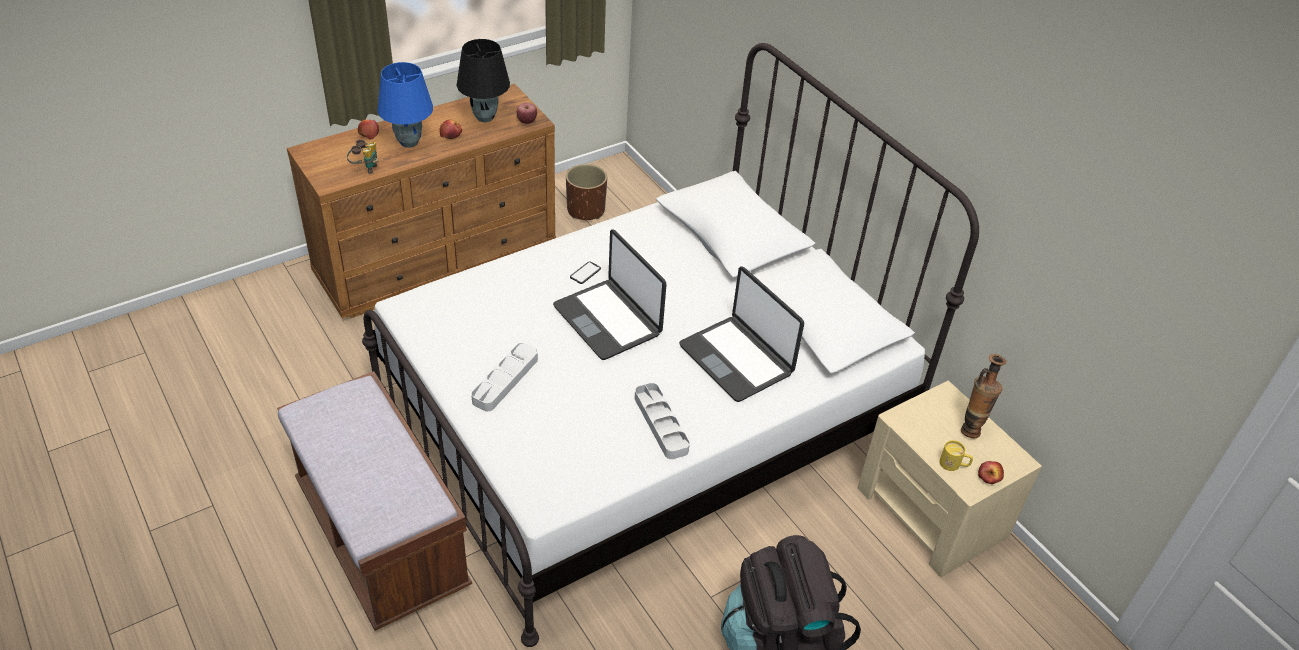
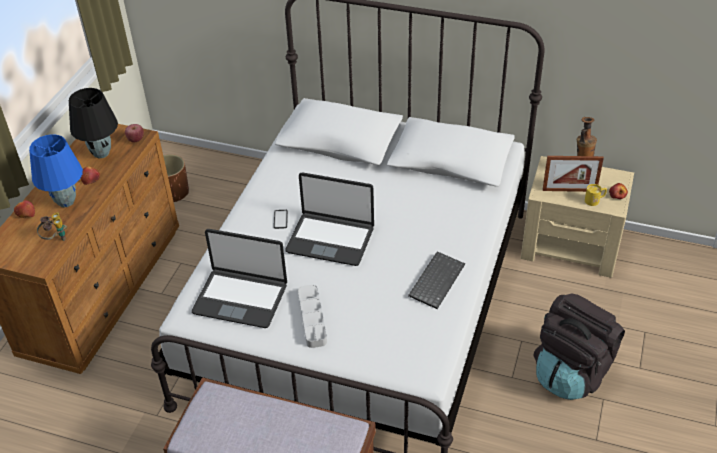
camera: 35 degrees left, 0 degrees up
(661, 424) = (436, 280): grey tray -> keyboard
(737, 359) = (433, 213): laptop -> laptop (241, 298)
(936, 436) = (569, 190): none -> picture frame

